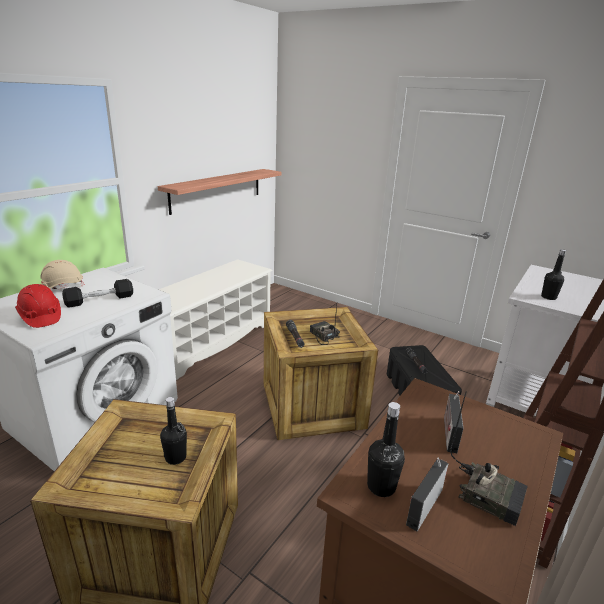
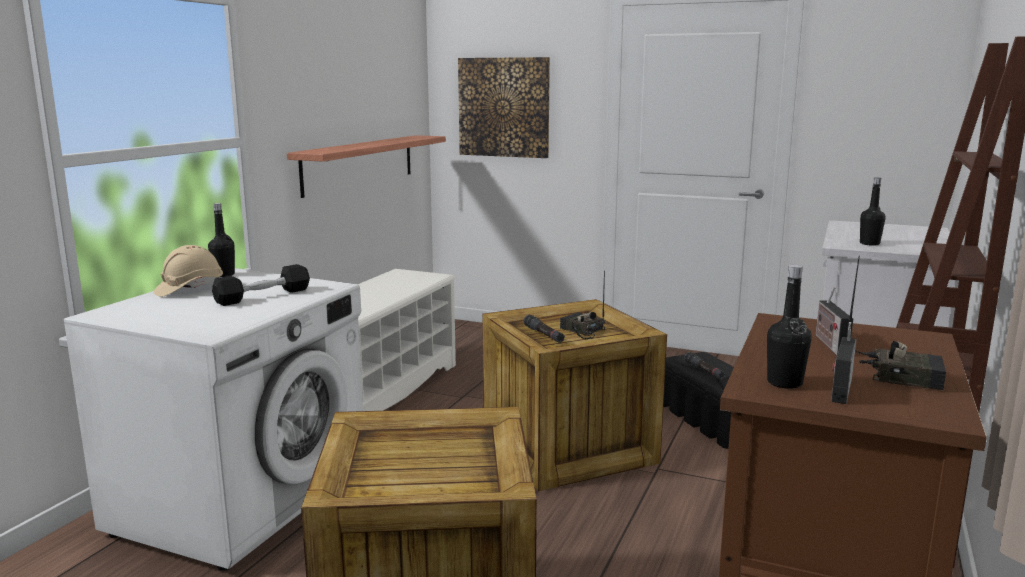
camera: 10 degrees left, 10 degrees down
(40, 317) = (191, 316): red hard hat -> none
(175, 457) = (465, 455): black bottle -> black bottle (224, 275)
(322, 154) = (504, 107): none -> picture

